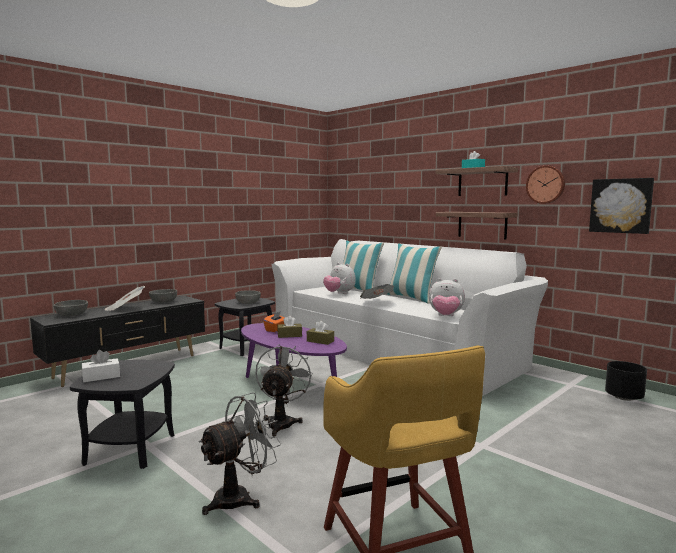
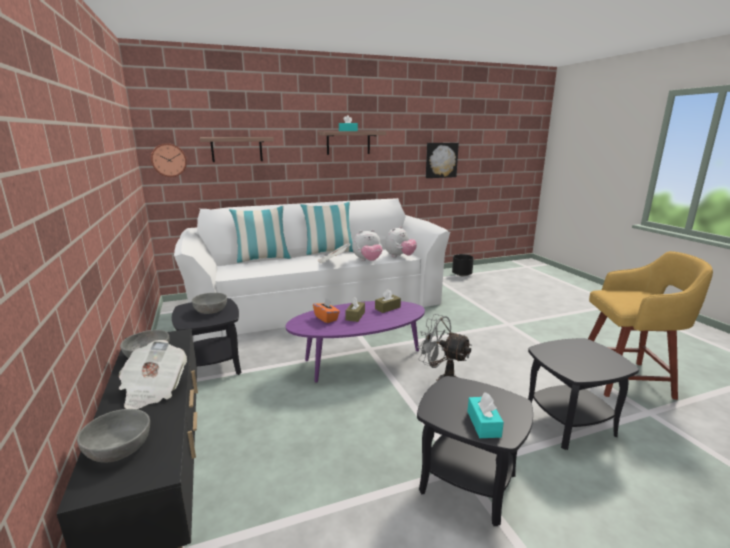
camera: 65 degrees left, 10 degrees up
(101, 377) = (483, 424): white tissue box -> turquoise tissue box
(240, 497) = (568, 423): grey fan -> black side table
(339, 294) = (274, 267): plush toy -> plush toy (367, 261)
(482, 225) = (350, 179): shelf -> shelf (237, 149)
(546, 184) = (397, 145): wall clock -> wall clock (169, 160)

